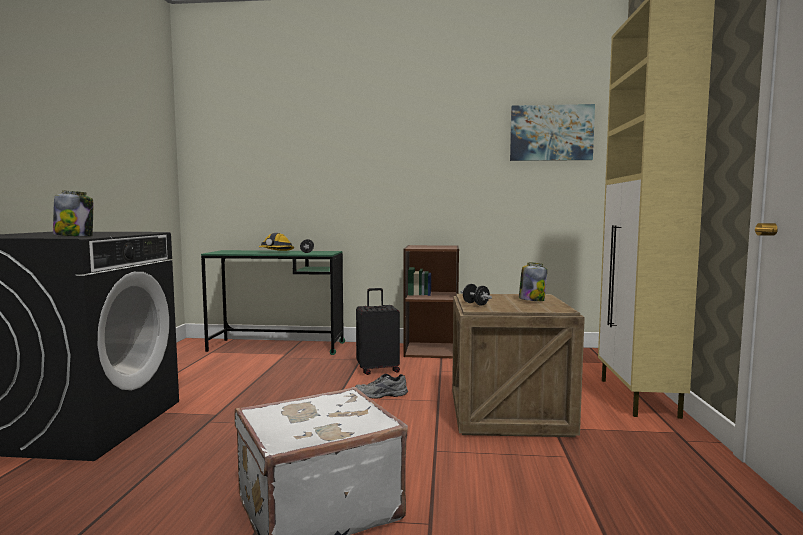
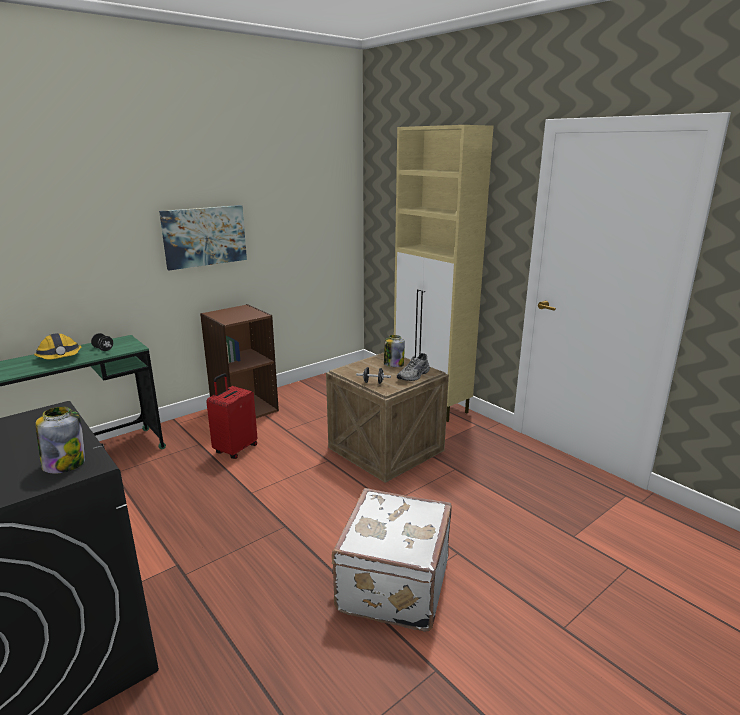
camera: 45 degrees left, 15 degrees up
(378, 370) = (235, 449): black suitcase -> red suitcase
(381, 395) = (281, 474): grey shoe -> grey shoe (414, 376)
(551, 133) = (314, 188): picture -> picture (204, 236)

